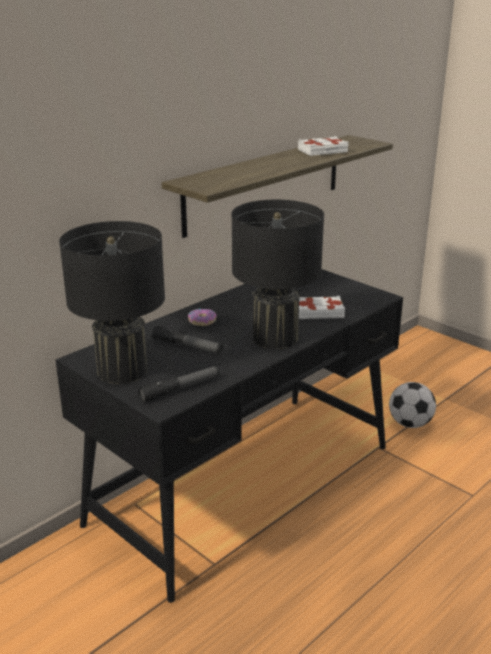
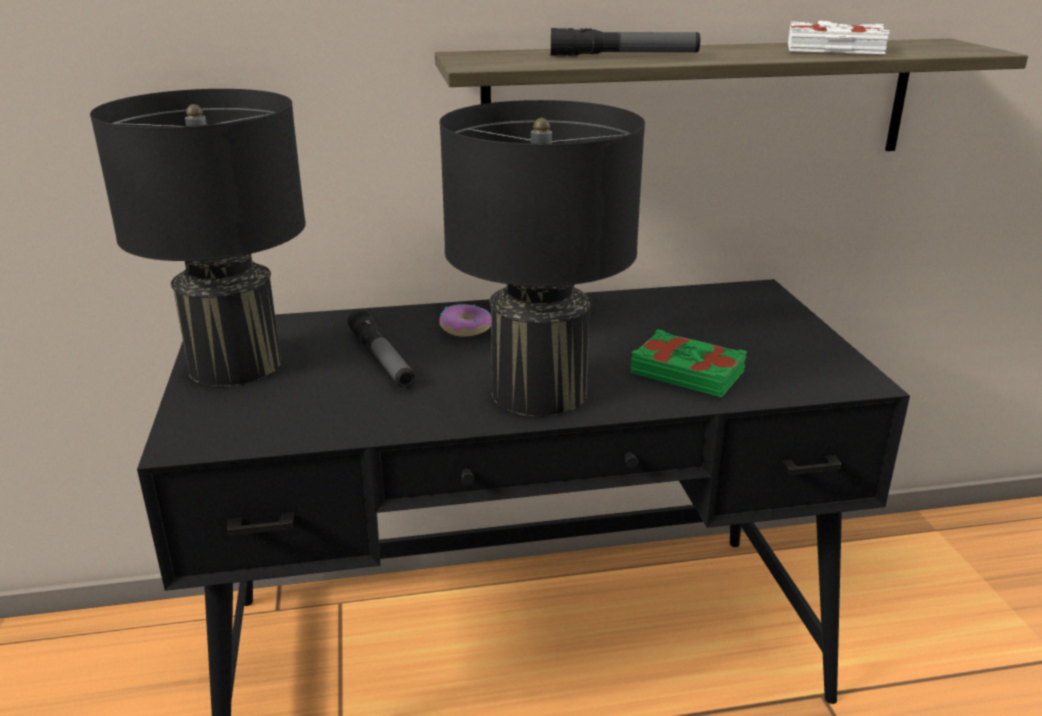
camera: 35 degrees right, 0 degrees up
(180, 389) = (259, 424): flashlight -> flashlight (624, 55)
(319, 312) = (687, 372): white book -> green book
(410, 424) = (931, 677): football -> none

